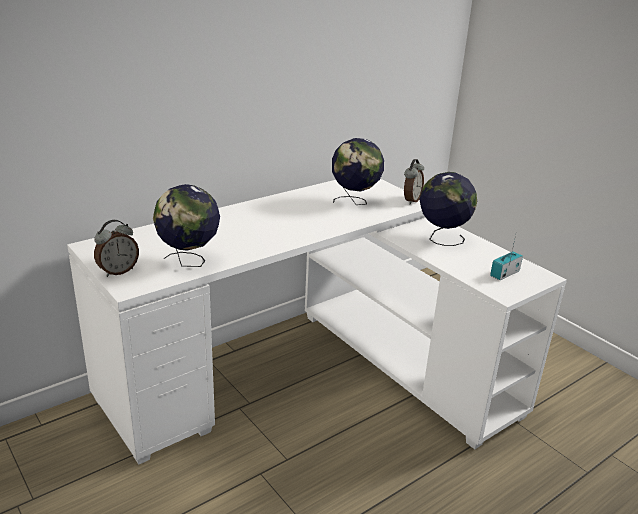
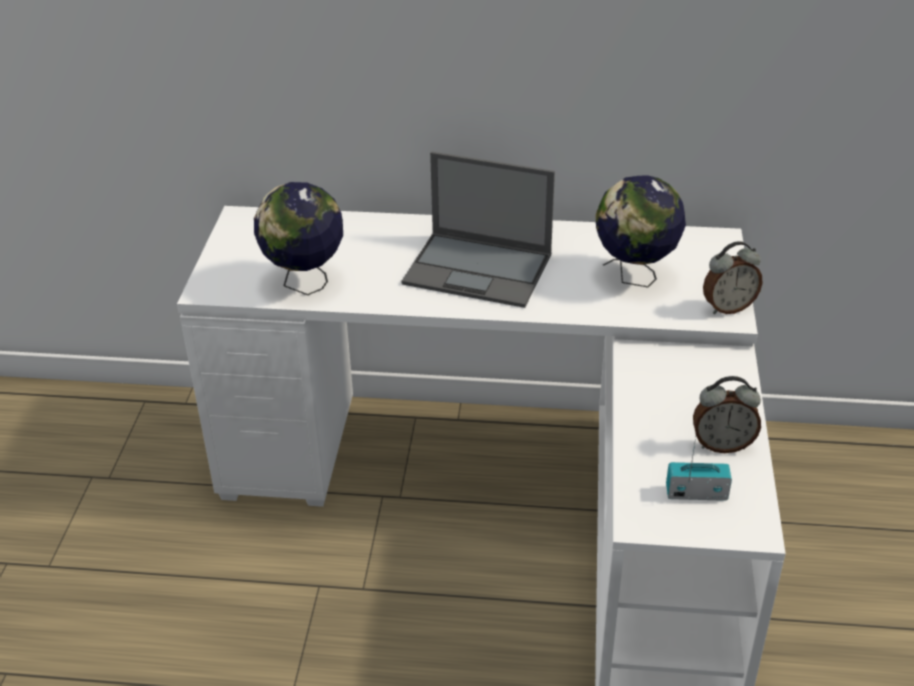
camera: 45 degrees right, 10 degrees up
(118, 271) = (224, 264): alarm clock -> alarm clock (722, 444)
(278, 223) = (479, 269): none -> laptop
(442, 239) = (694, 393): globe -> none

